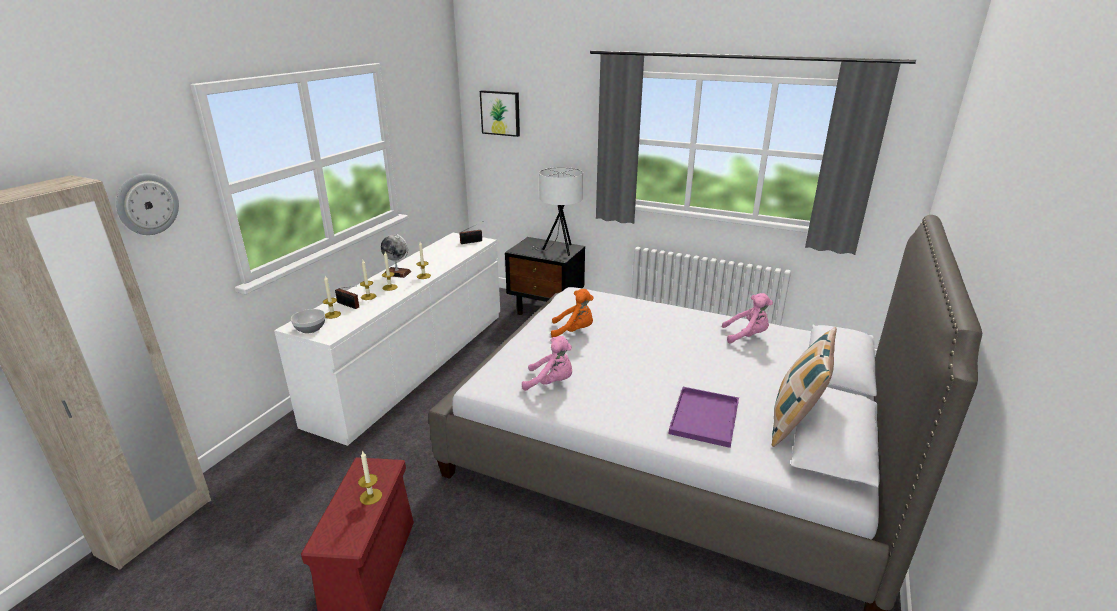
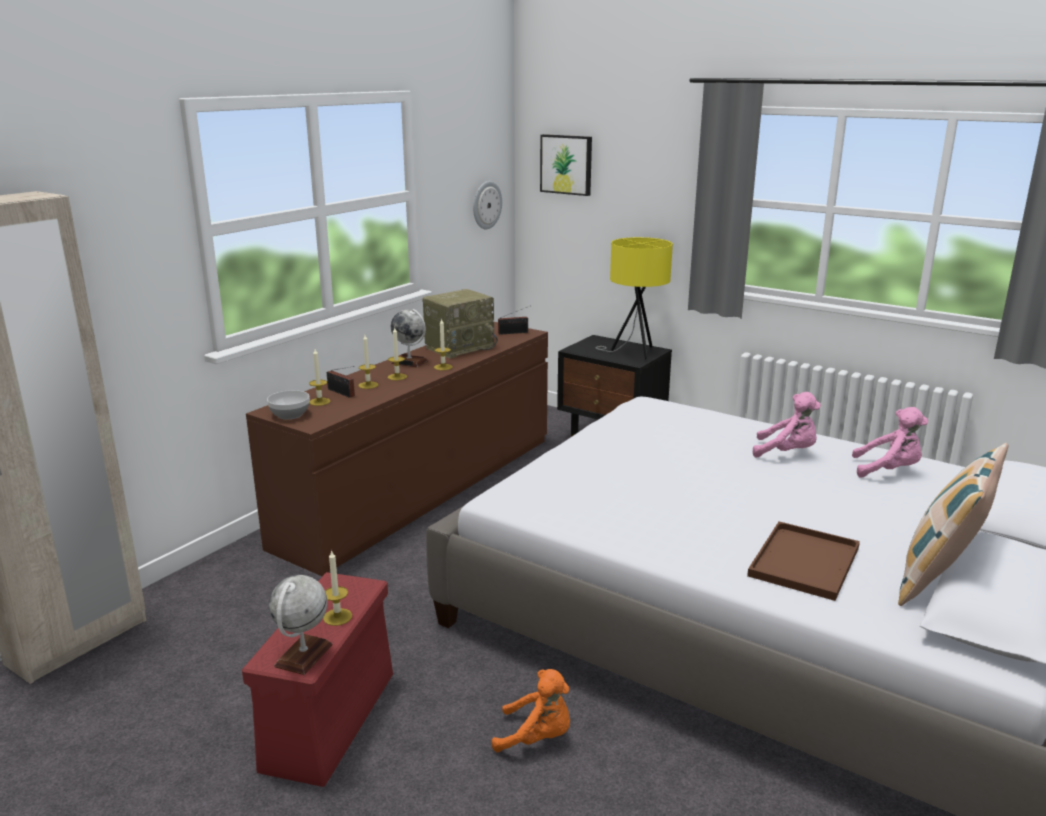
camera: 10 degrees right, 5 degrees down
(147, 204) = (115, 236): wall clock -> wall clock (486, 205)
(349, 535) = (303, 655): none -> globe
(414, 364) = (422, 489): white dresser -> brown dresser
(433, 257) = (460, 347): none -> radio
(551, 383) = (593, 503): pink plush toy -> pink plush toy (787, 453)
(558, 250) = (633, 353): white table lamp -> yellow table lamp
(574, 331) = (636, 447): orange plush toy -> orange plush toy (537, 737)
(704, 416) = (803, 560): purple tray -> brown tray

